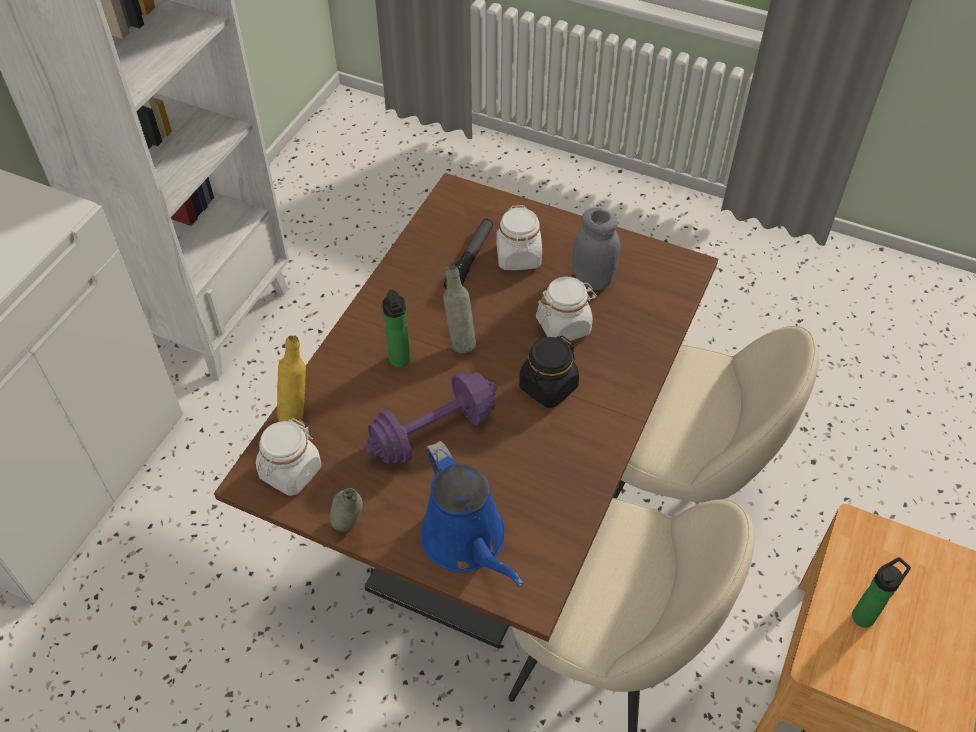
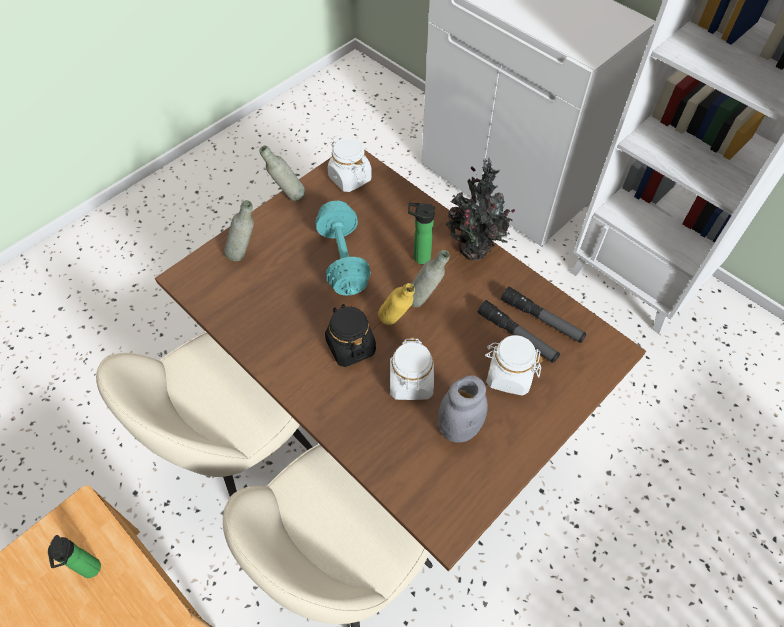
camera: 110 degrees right, 5 degrees up
(297, 411) = (399, 190): yellow bottle -> yellow bottle (396, 324)
(373, 315) = (474, 252): none -> potted plant
(433, 433) = (343, 260): purple dumbbell -> turquoise dumbbell
(441, 245) = (542, 319): none -> flashlight
(467, 542) = (245, 255): blue watering can -> grey bottle

